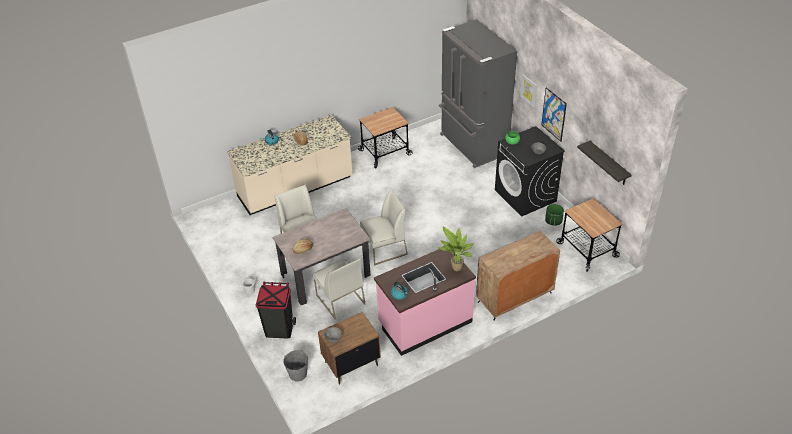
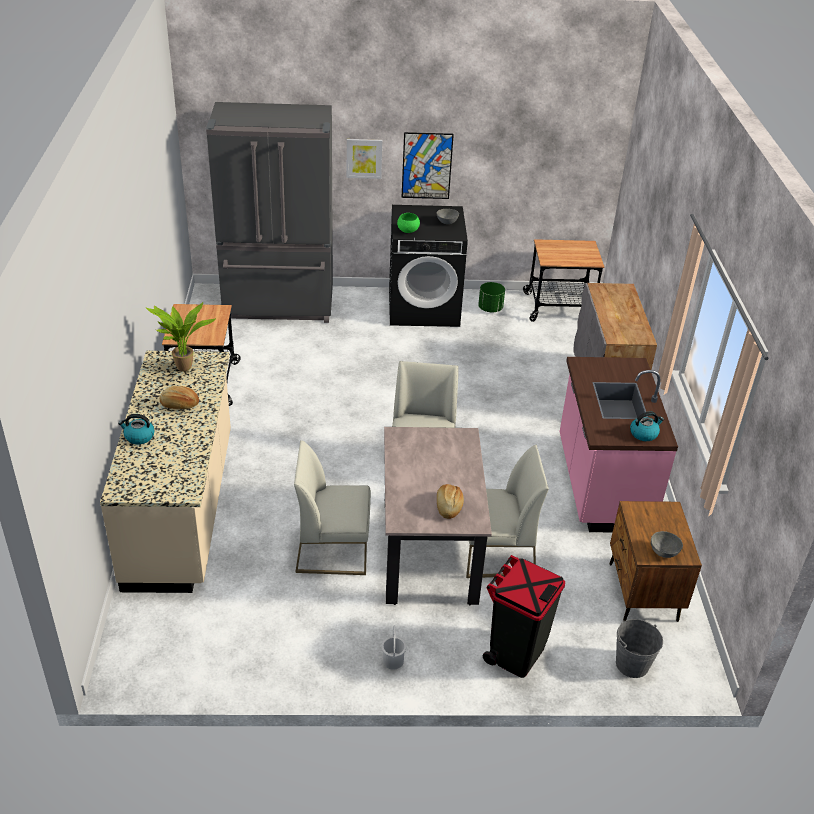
camera: 65 degrees left, 5 degrees down
(455, 269) = (621, 368): potted plant -> potted plant (184, 369)
(609, 164) = (552, 175): shelf -> none

